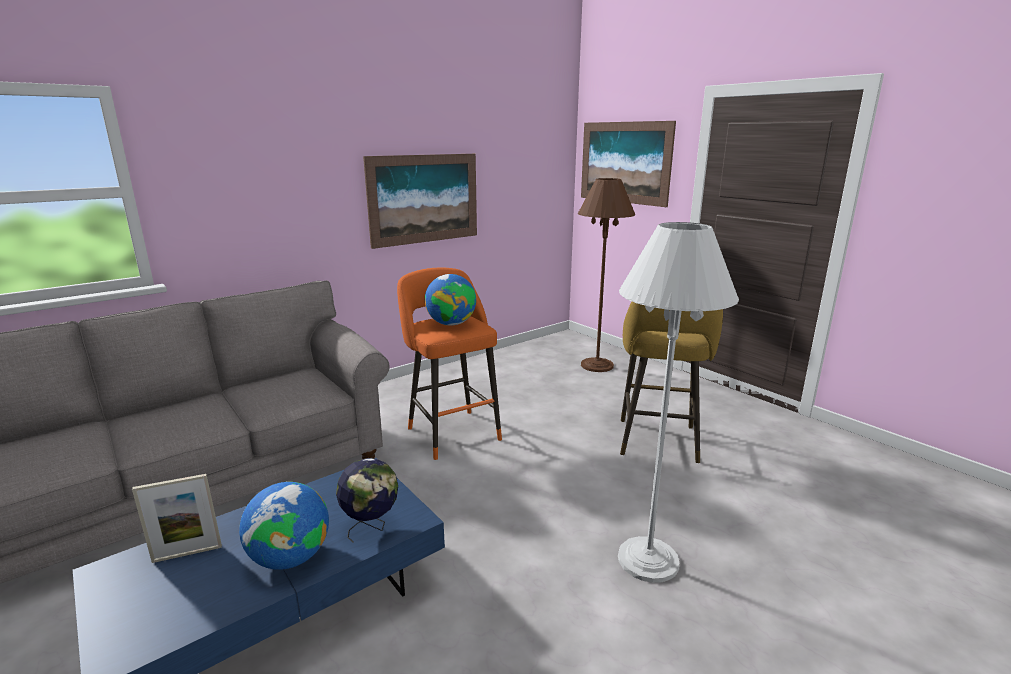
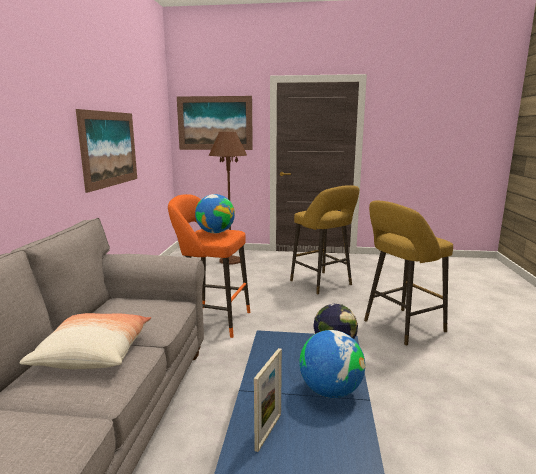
camera: 45 degrees left, 5 degrees down
(202, 413) = (94, 353): none -> pillow
(647, 559) = (400, 327): white floor lamp -> yellow stool

